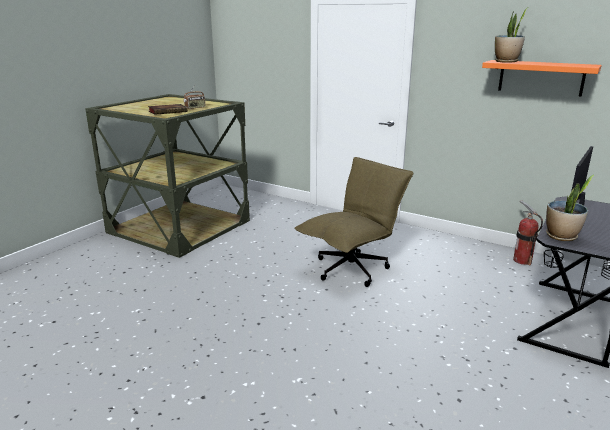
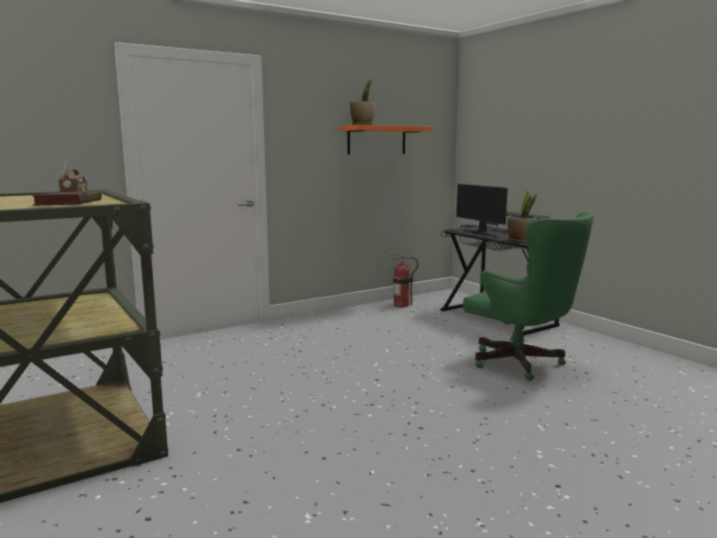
camera: 65 degrees left, 10 degrees down
(350, 269) = (345, 361): beige office chair -> none
(436, 354) = (522, 364): none -> green office chair

